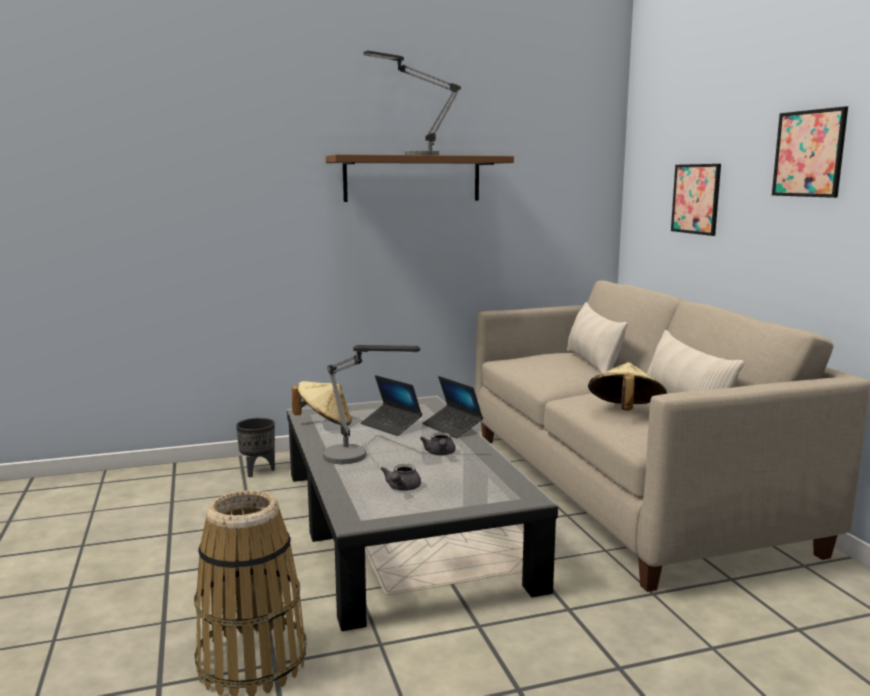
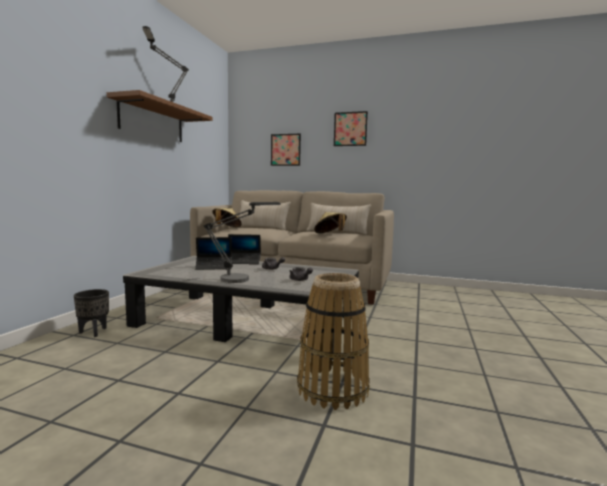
camera: 55 degrees left, 5 degrees down
(324, 423) = (174, 273): beige hat -> beige hat (226, 227)

